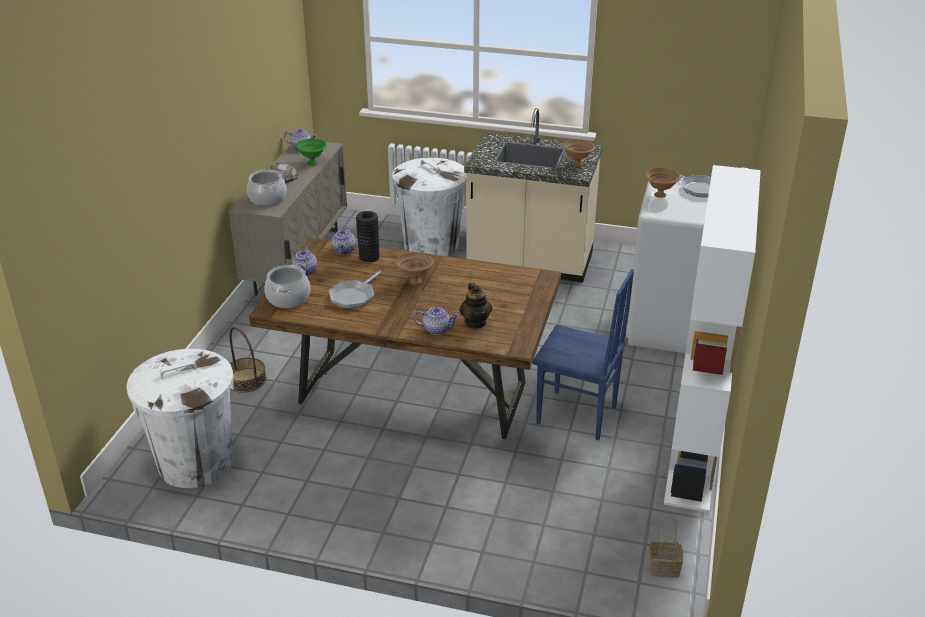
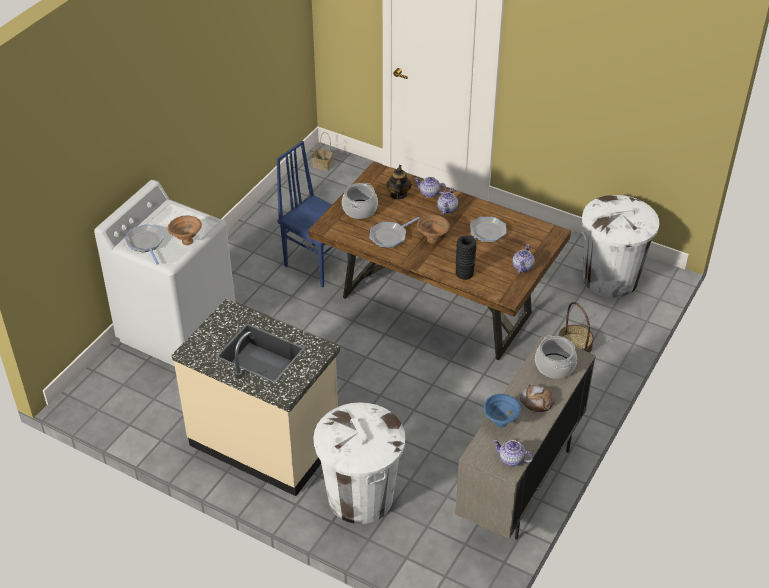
camera: 165 degrees left, 10 degrees up
(288, 298) = (538, 241): cooking pot -> cooking pot (359, 209)
(312, 162) = (501, 423): green bowl -> blue bowl
(344, 250) = (485, 285): teapot -> teapot (447, 209)
(465, 278) = (390, 236): none -> frying pan
(576, 164) = (221, 326): brown bowl -> none
(693, 457) = (256, 221): white bookcase -> none

